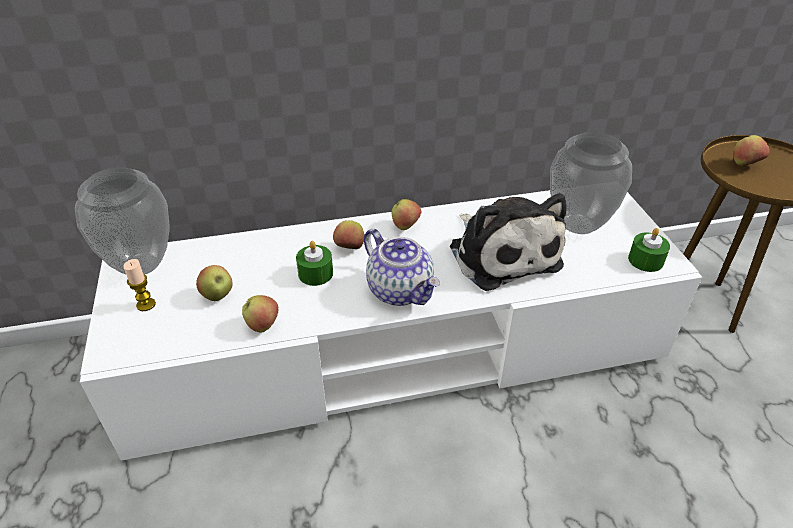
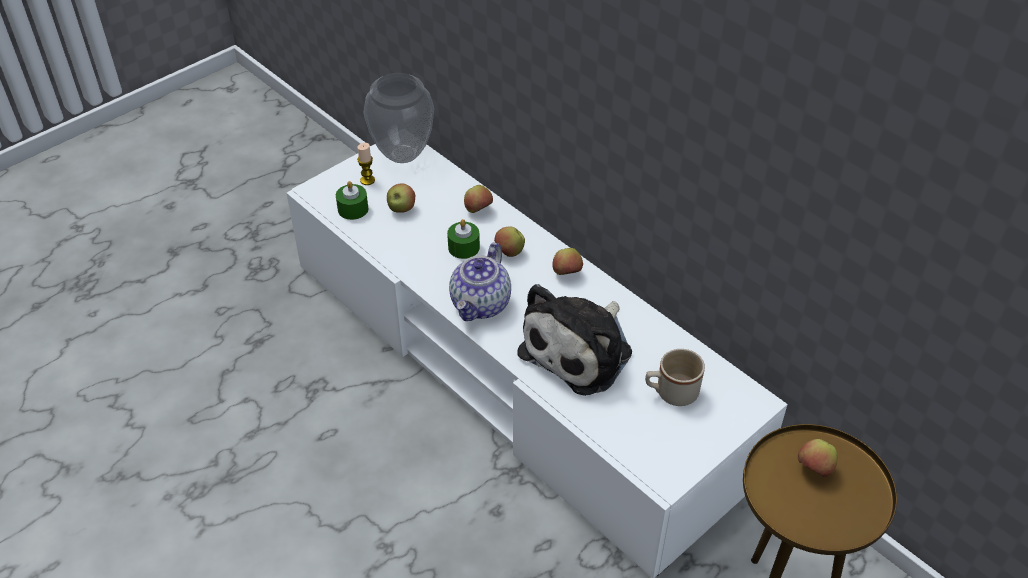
camera: 60 degrees right, 5 degrees up
(263, 326) = (389, 247): apple -> apple (478, 210)
(579, 226) = (671, 393): vase -> beige mug
(645, 260) = (654, 458): green candle -> green candle (353, 209)

